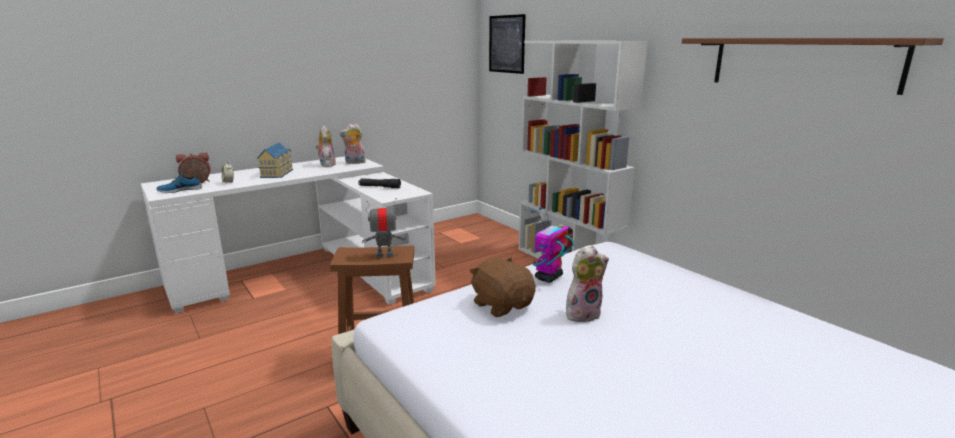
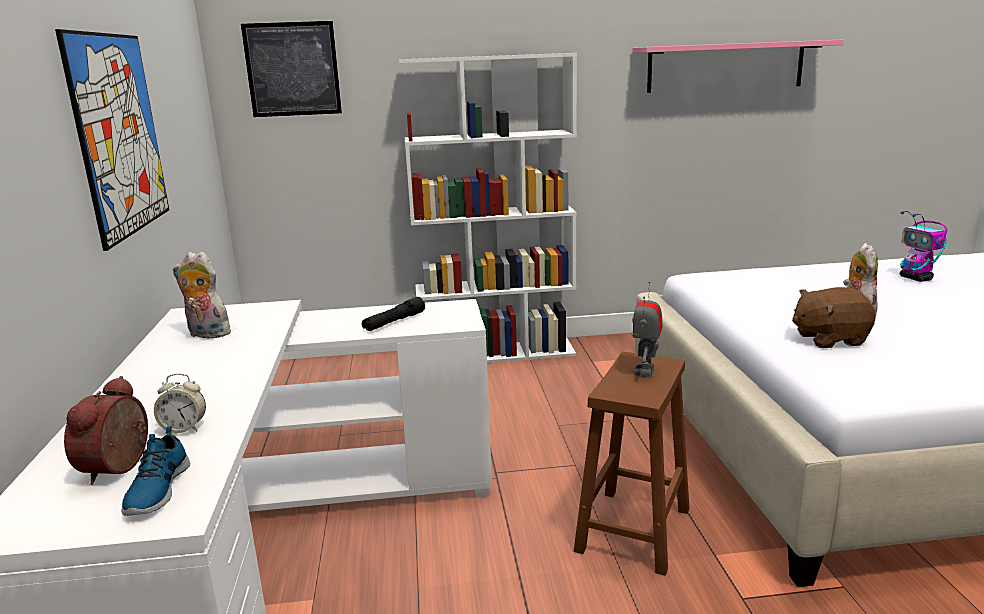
camera: 60 degrees left, 0 degrees up
(278, 173) = (194, 377): toy house -> none
(335, 69) = (119, 134): none -> picture
(354, 163) = (237, 314): plush toy -> none
(548, 278) = (768, 310): toy robot -> toy robot (916, 278)
(801, 63) = (725, 66): brown shelf -> pink shelf

